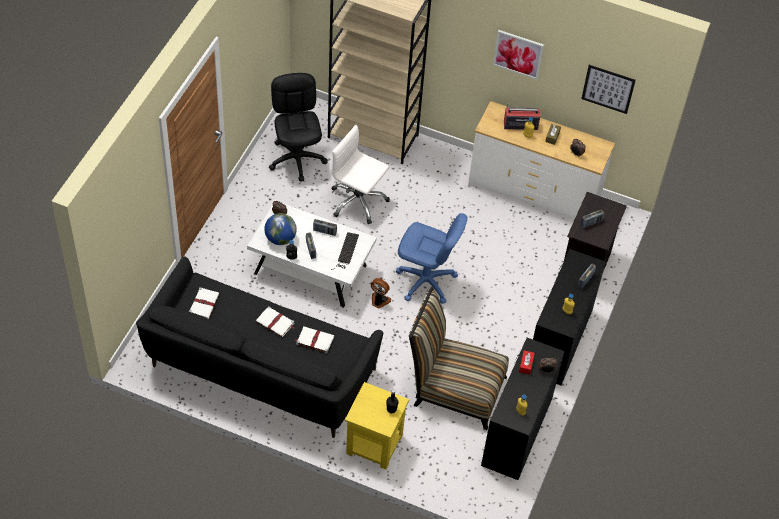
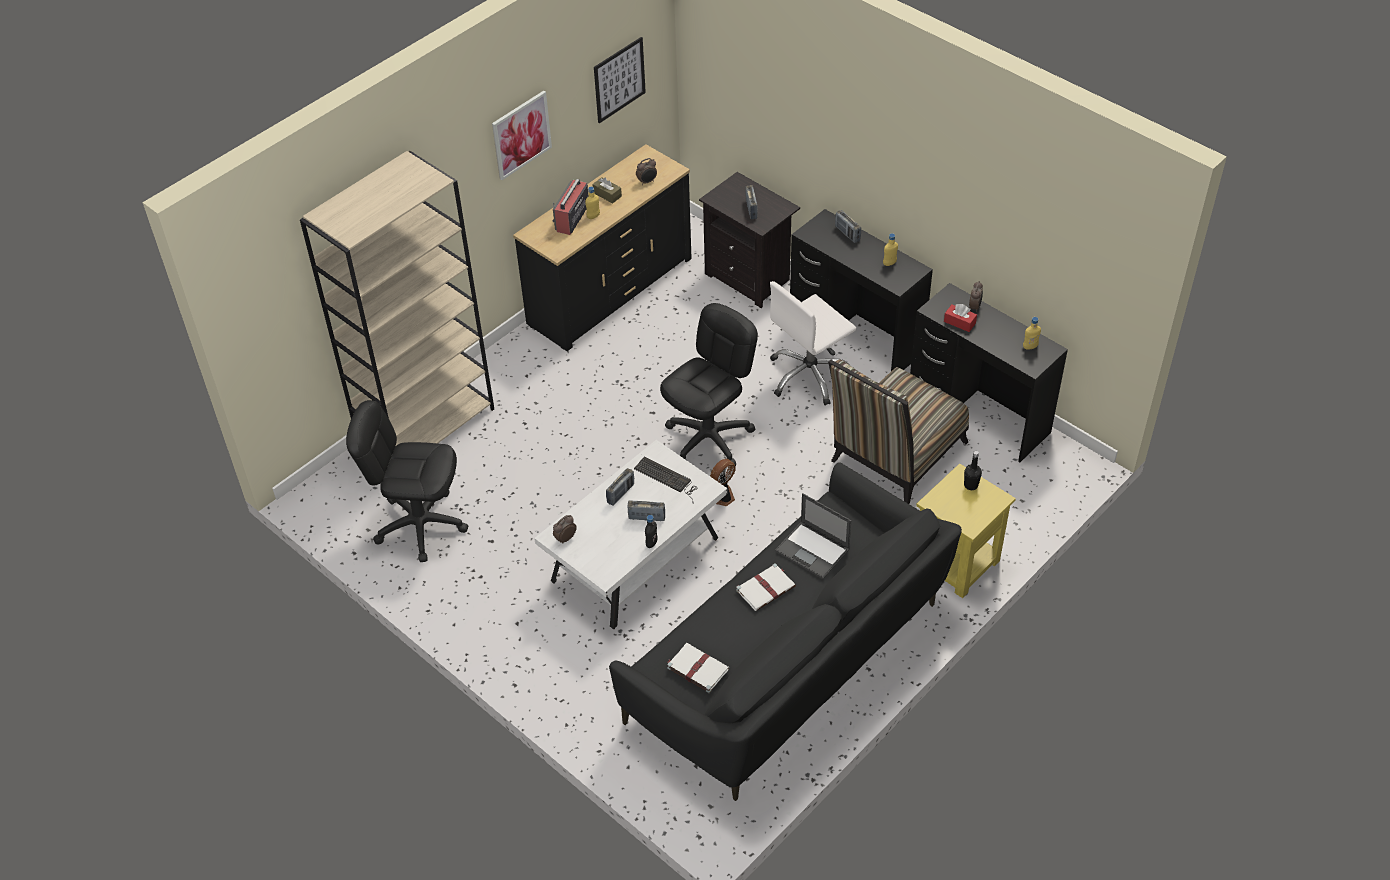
camera: 65 degrees left, 5 degrees down
(280, 239) = (611, 548): globe -> none
(314, 340) = (813, 550): white book -> laptop
(358, 201) = (536, 475): white office chair -> white office chair (809, 375)
(426, 281) = (709, 438): blue office chair -> black office chair
(534, 191) = (609, 291): white dresser -> black dresser

